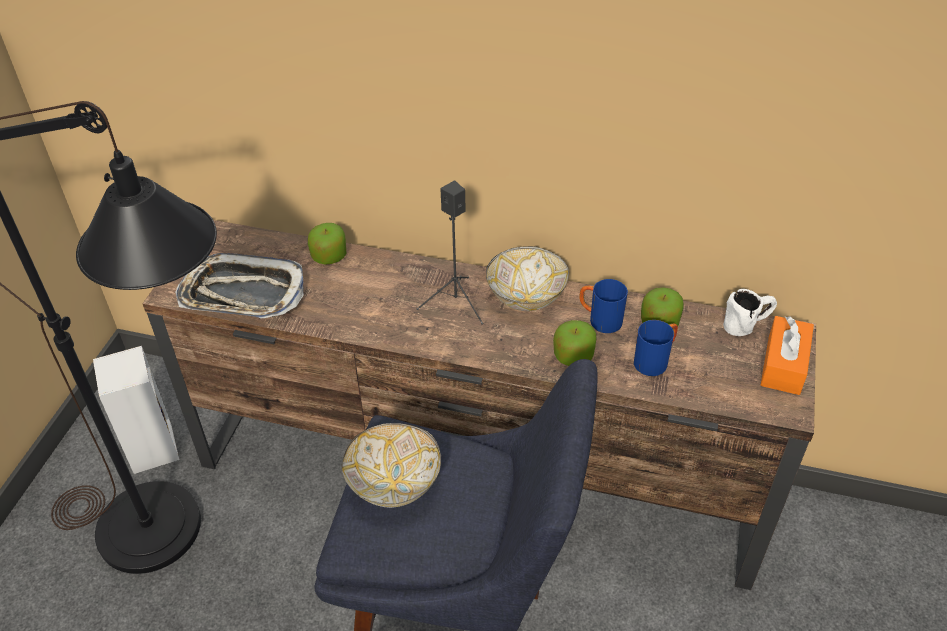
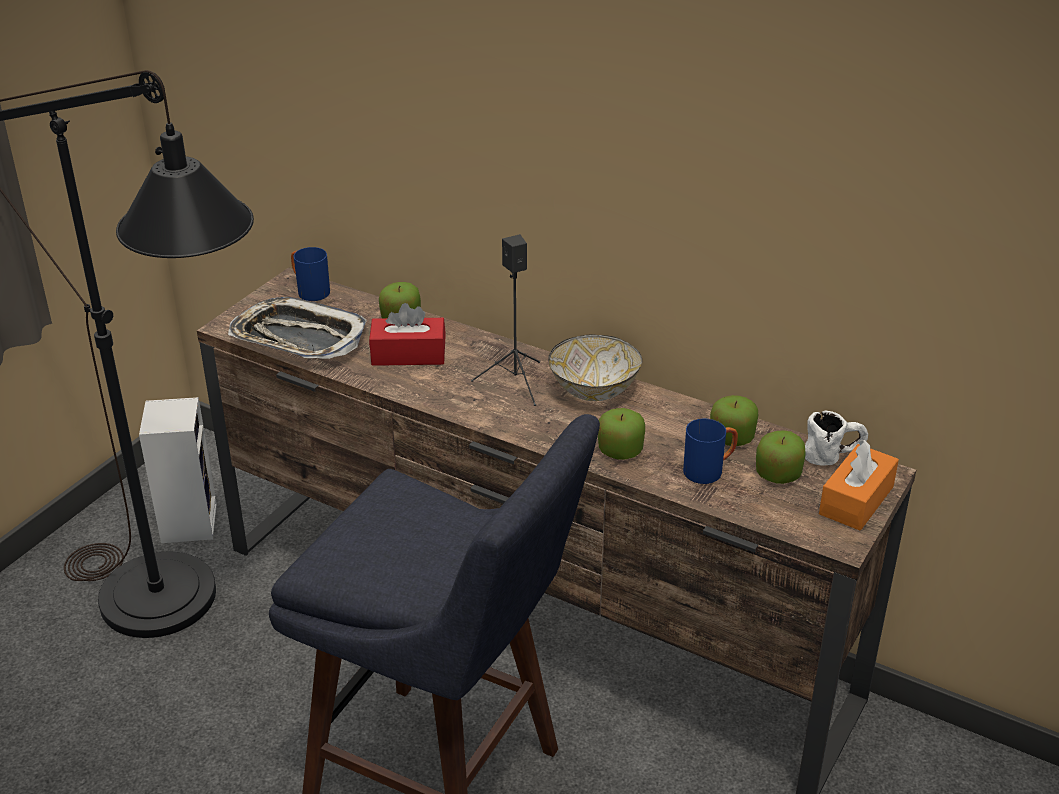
camera: 15 degrees right, 10 degrees down
(350, 292) = (408, 354): none -> red tissue box
(395, 484) = (379, 527): bowl -> none
(599, 320) = (665, 424): blue mug -> blue mug (309, 291)
(711, 352) = (778, 474): none -> apple

